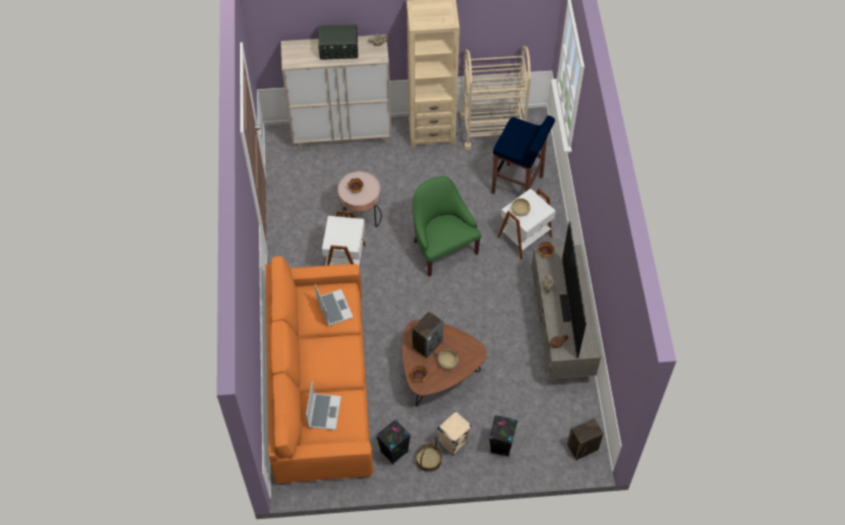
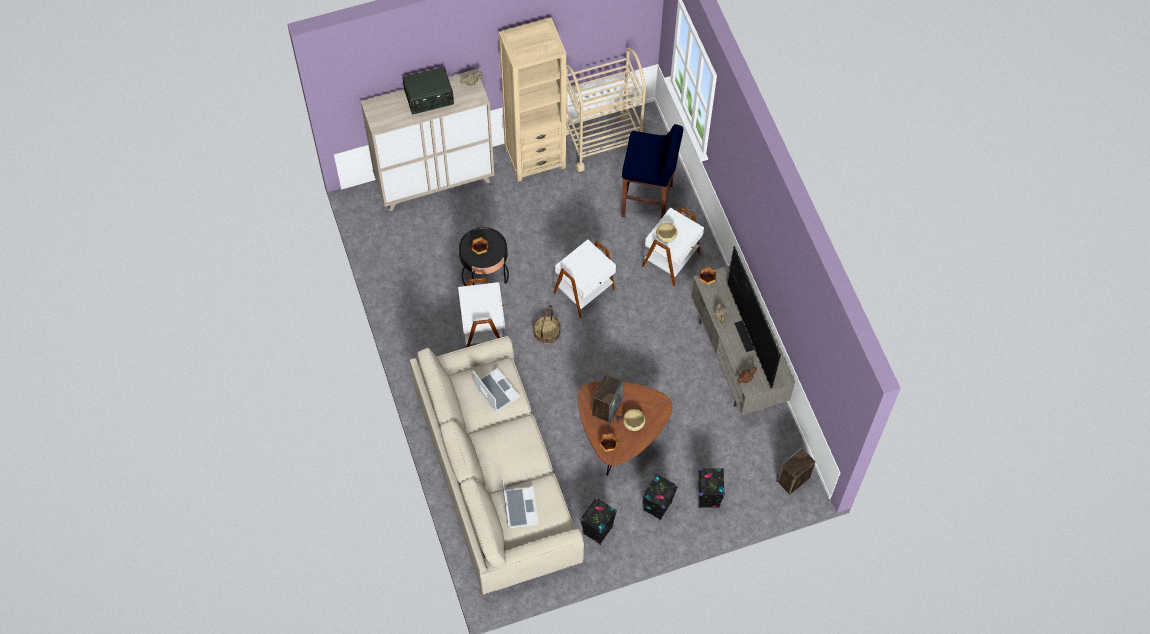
camera: 15 degrees left, 5 degrees up
(320, 383) = (497, 474): orange sofa -> beige sofa
(361, 216) = (485, 275): pink side table -> black side table
(428, 459) = (636, 530): basket -> basket (546, 331)
(442, 248) = (585, 292): green armchair -> white side table
(453, 443) = (657, 506): beige speaker -> black speaker

